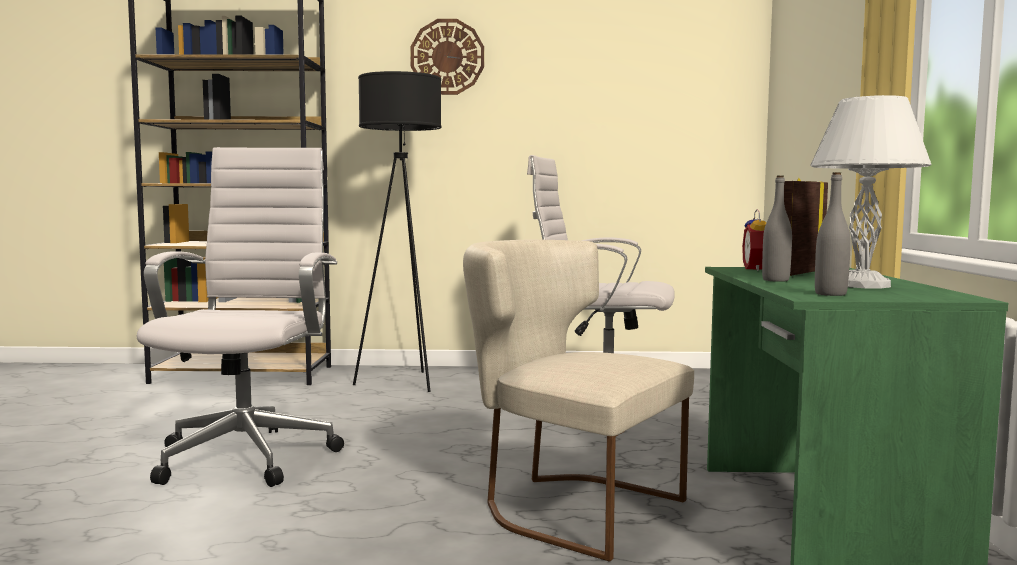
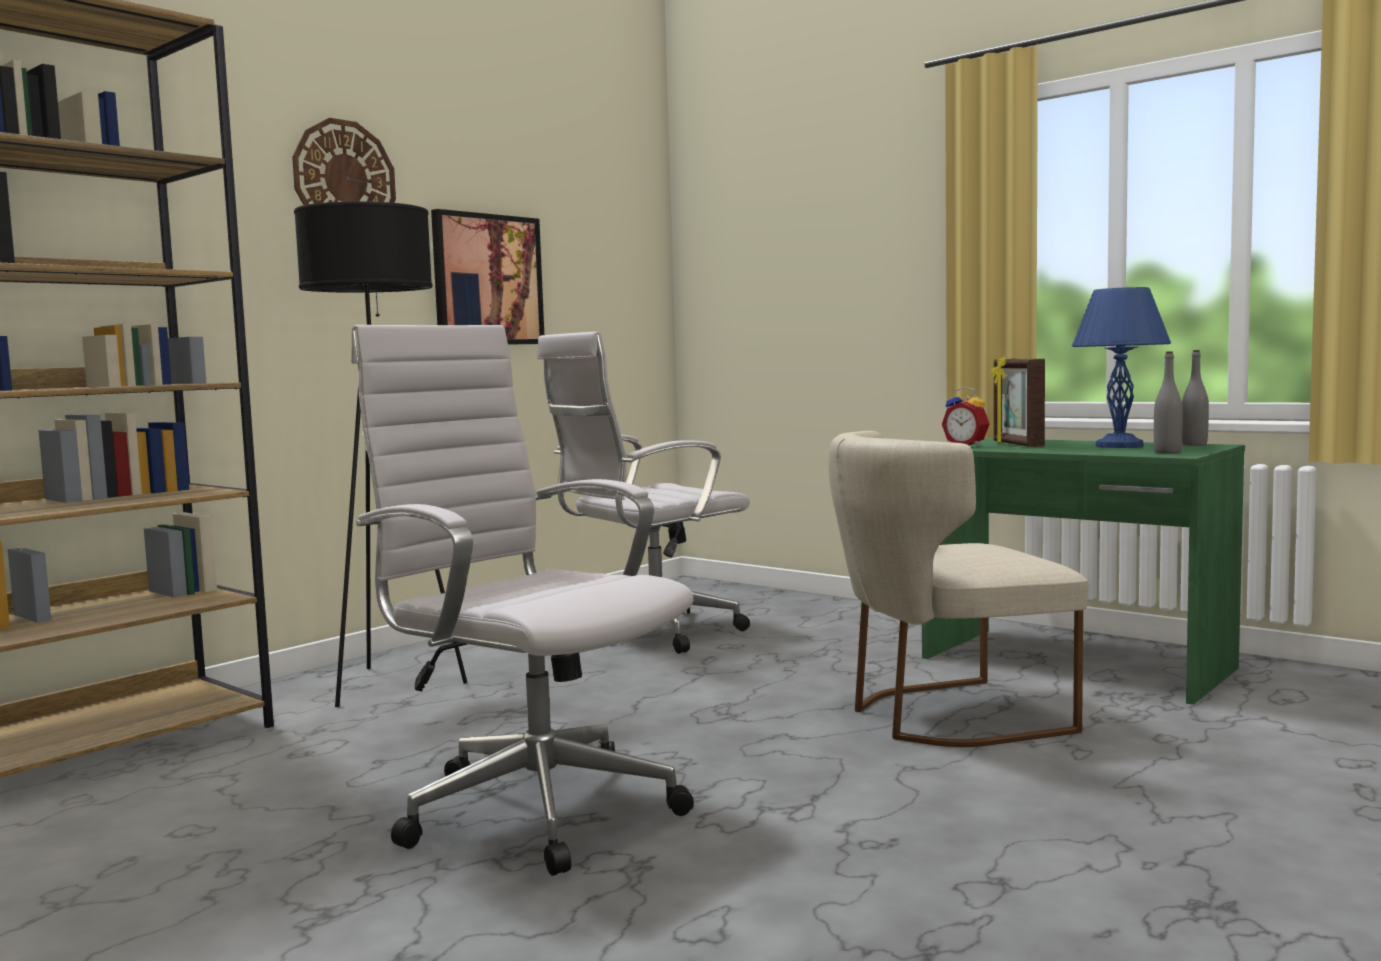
camera: 50 degrees left, 0 degrees up
(560, 119) = (487, 280): none -> picture
(775, 280) = (1059, 450): grey bottle -> grey bottle (1194, 445)
(863, 285) = (1119, 446): white table lamp -> blue table lamp

